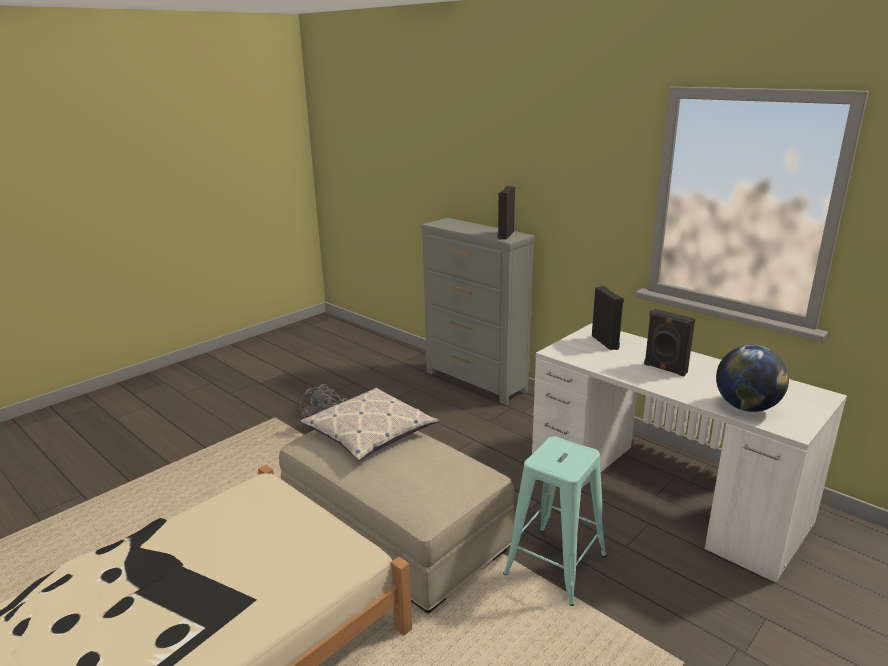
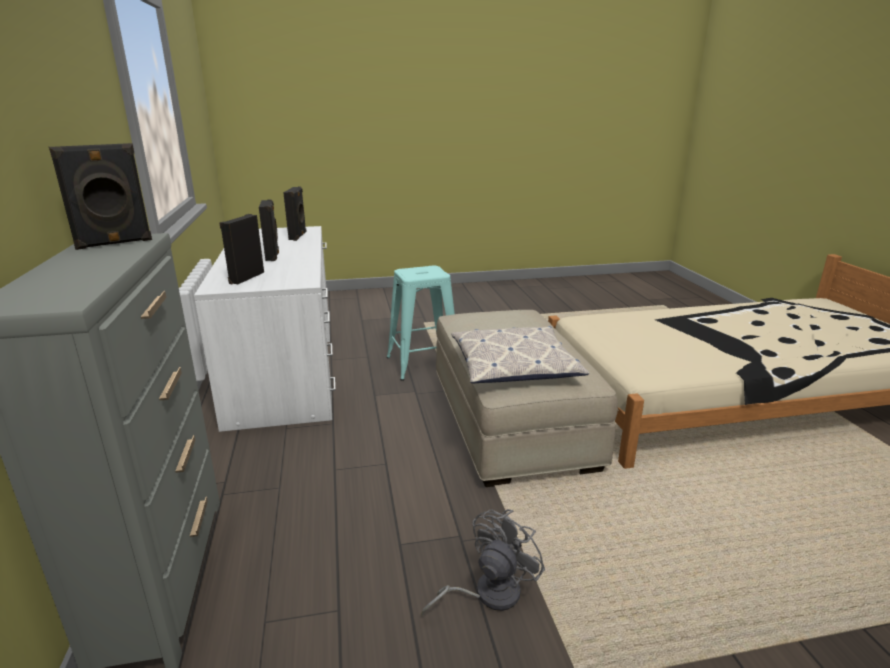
camera: 145 degrees left, 0 degrees up
(746, 407) = (298, 236): globe -> black speaker

